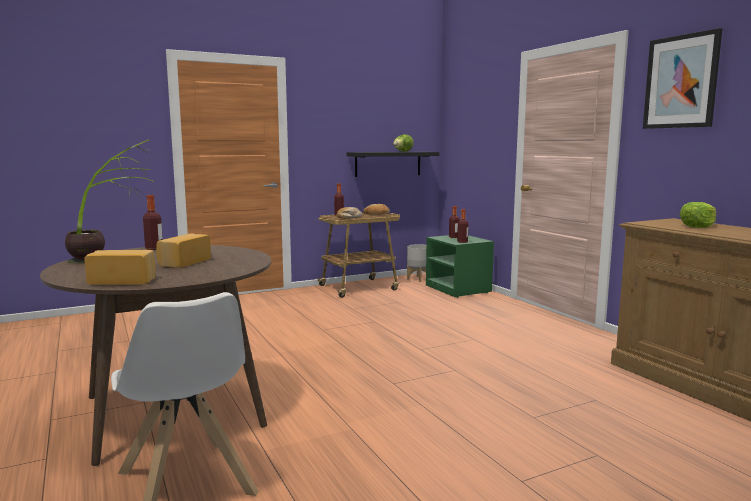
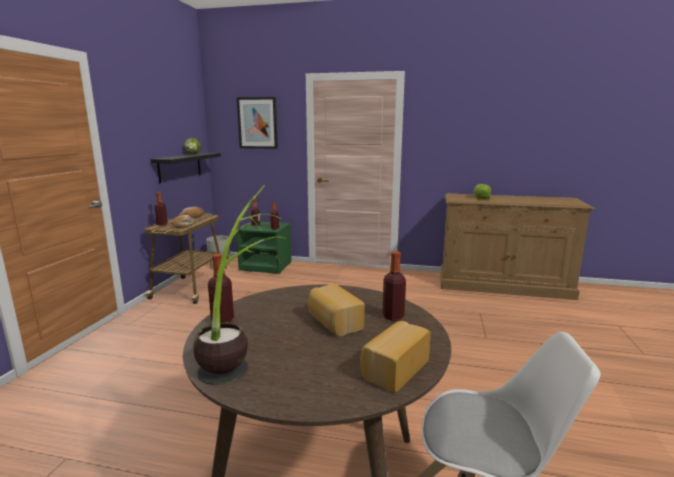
camera: 50 degrees left, 5 degrees up
(217, 269) = (393, 317): none -> bottle
(681, 82) = (446, 110): picture -> picture (257, 123)

